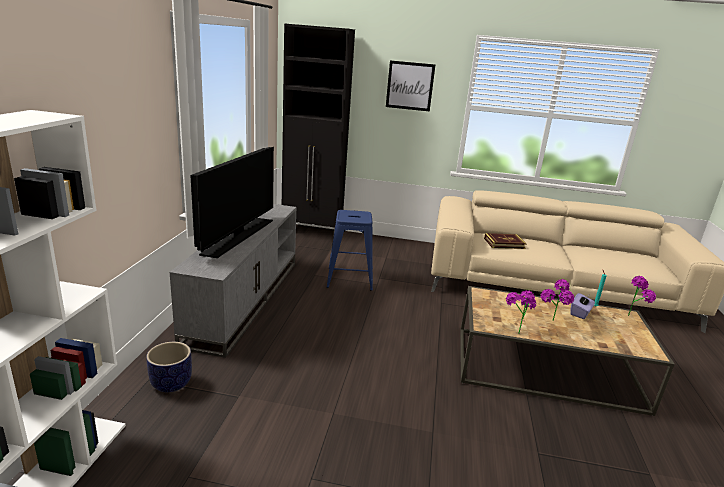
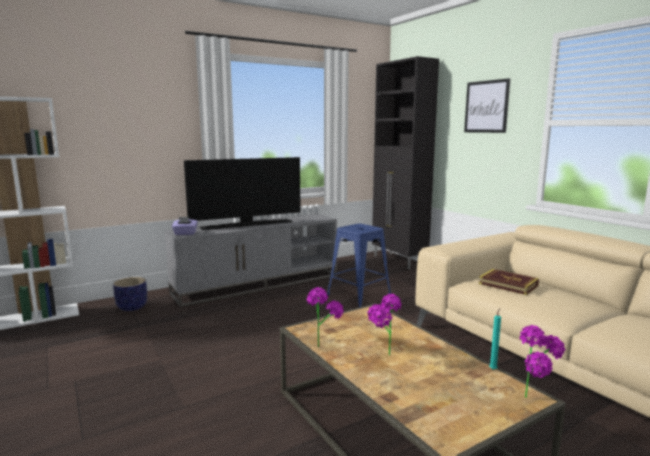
camera: 50 degrees right, 10 degrees down
(580, 313) = (448, 365): purple tissue box -> purple tissue box (185, 233)

